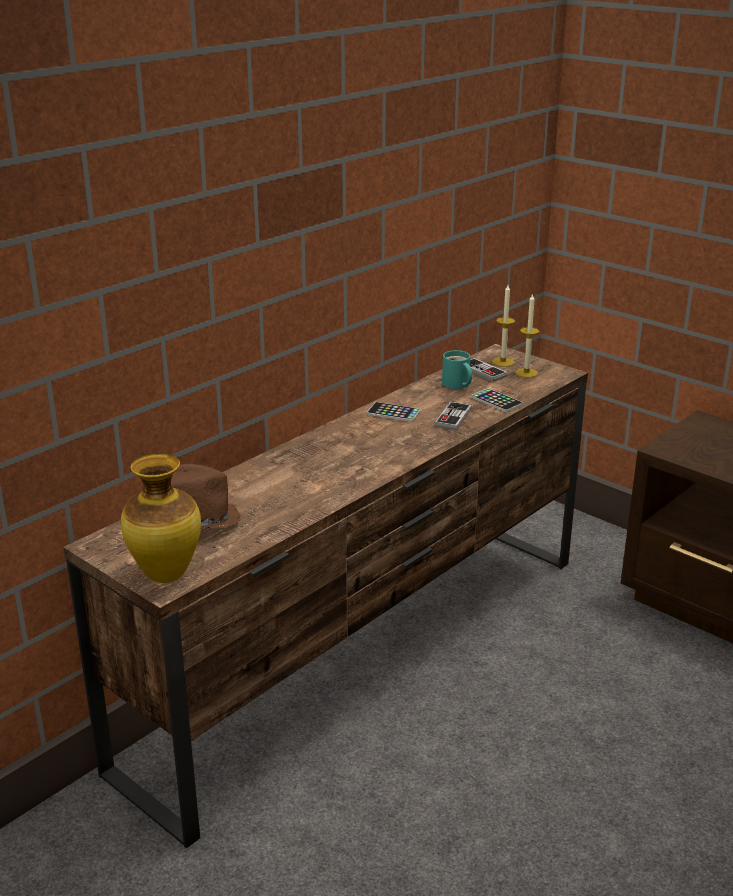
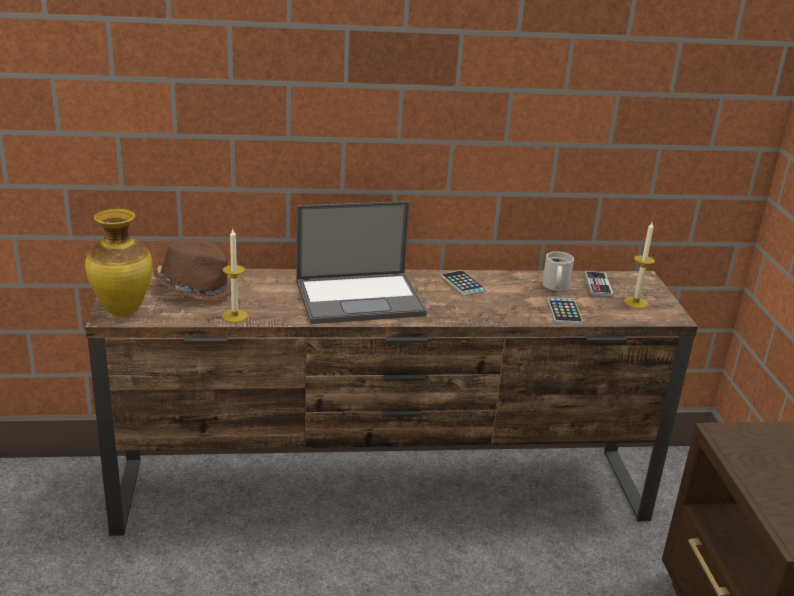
camera: 40 degrees right, 0 degrees up
(342, 461) = (361, 298): none -> laptop
(453, 417) = (503, 307): game controller -> none
(456, 384) = (554, 286): turquoise mug -> white mug
(503, 362) = (631, 286): candle -> candle (235, 316)

